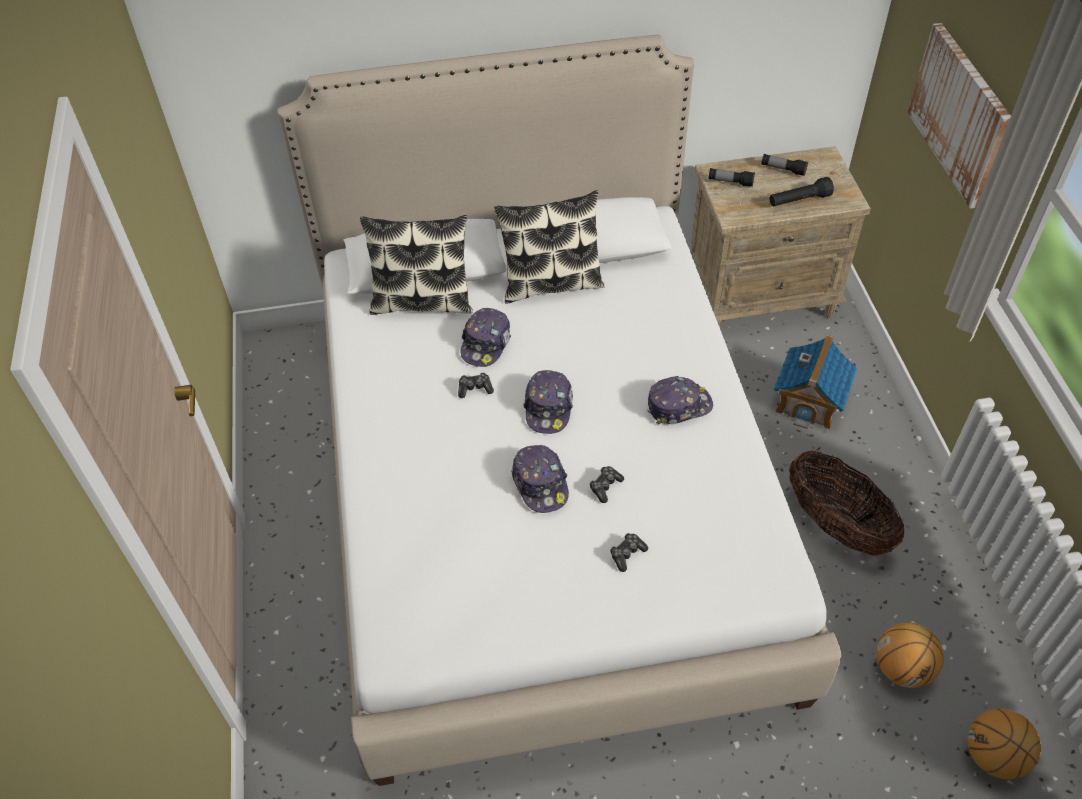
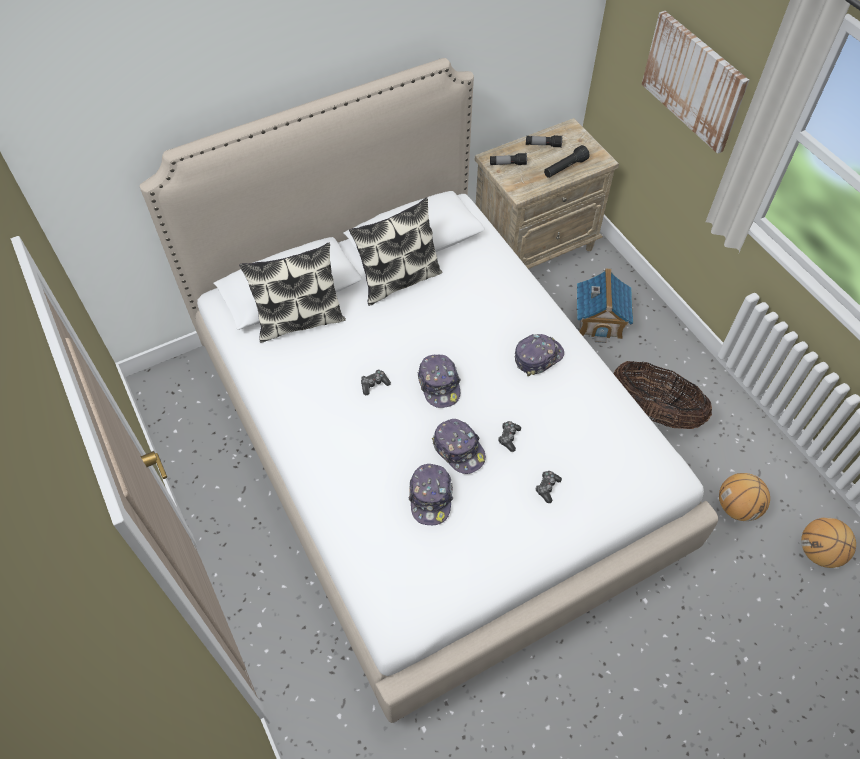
camera: 20 degrees left, 5 degrees up
(486, 343) = (367, 343): cap -> cap (431, 497)

